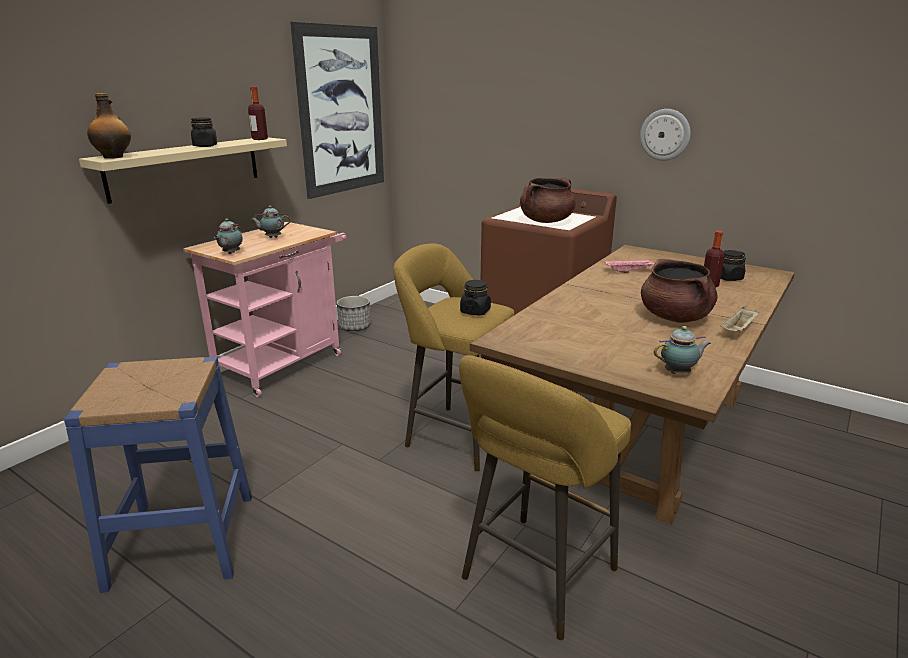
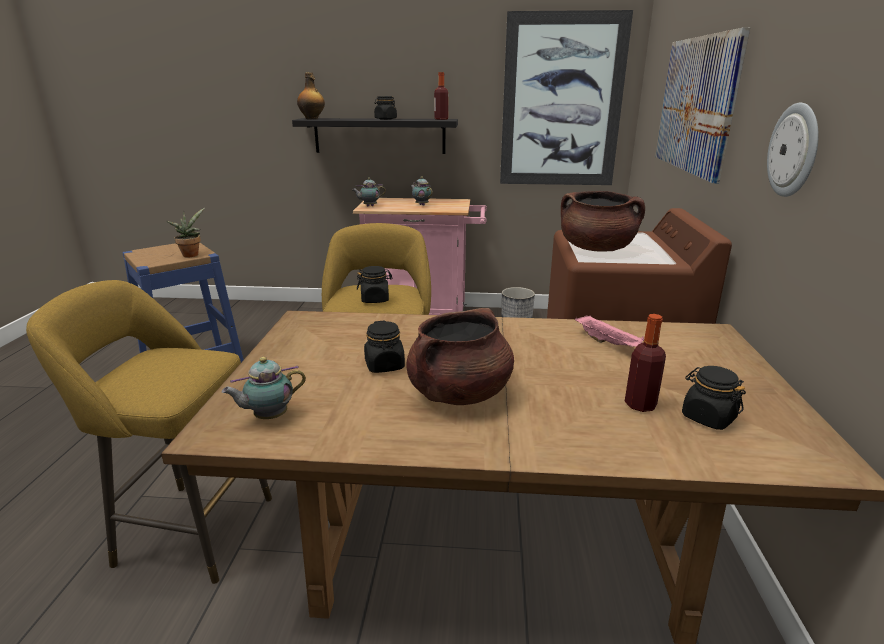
camera: 60 degrees right, 0 degrees up
(186, 168) = (379, 136): beige shelf -> black shelf
(186, 370) = (191, 254): none -> potted plant
(518, 109) = (696, 105): none -> picture
(619, 328) = (384, 365): none -> black jar
(678, 373) = (268, 417): teapot -> teapot turned 105 degrees clockwise
(738, 330) = (458, 447): beige tray -> none

